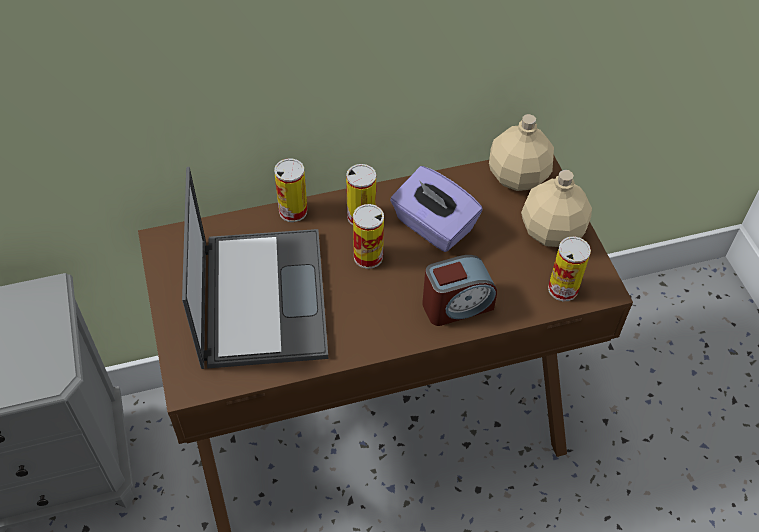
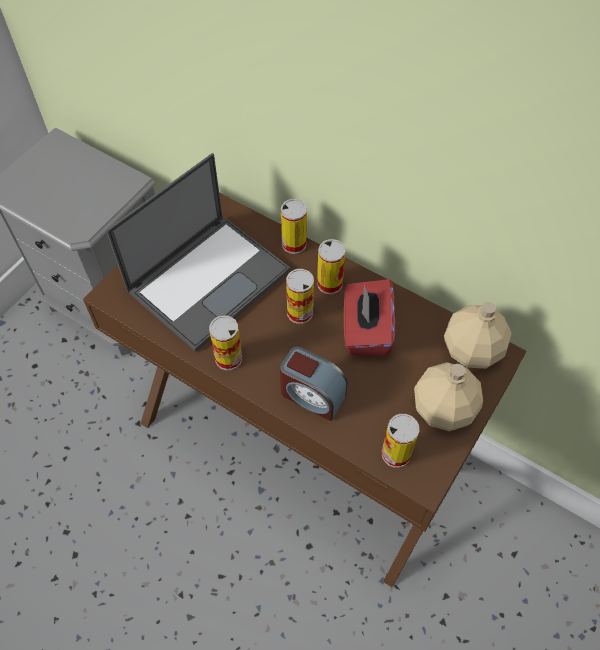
camera: 50 degrees right, 5 degrees up
(360, 338) = (228, 358): none -> can
(433, 226) = (366, 331): purple tissue box -> red tissue box

